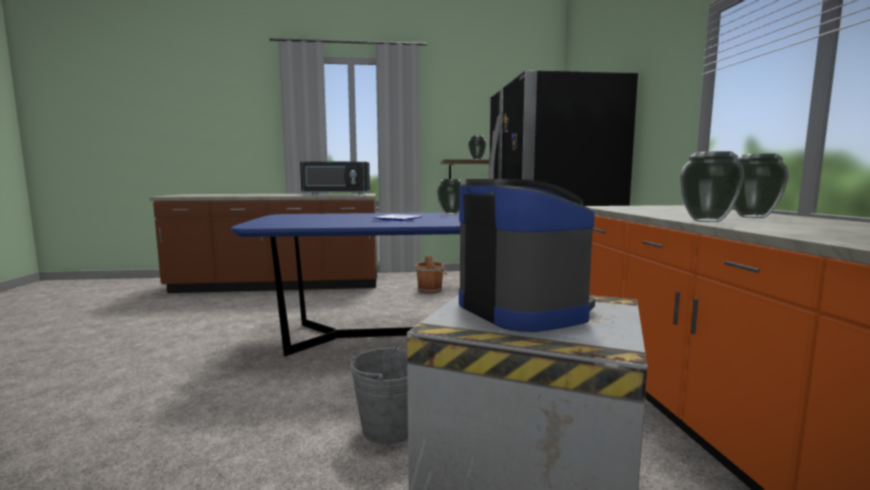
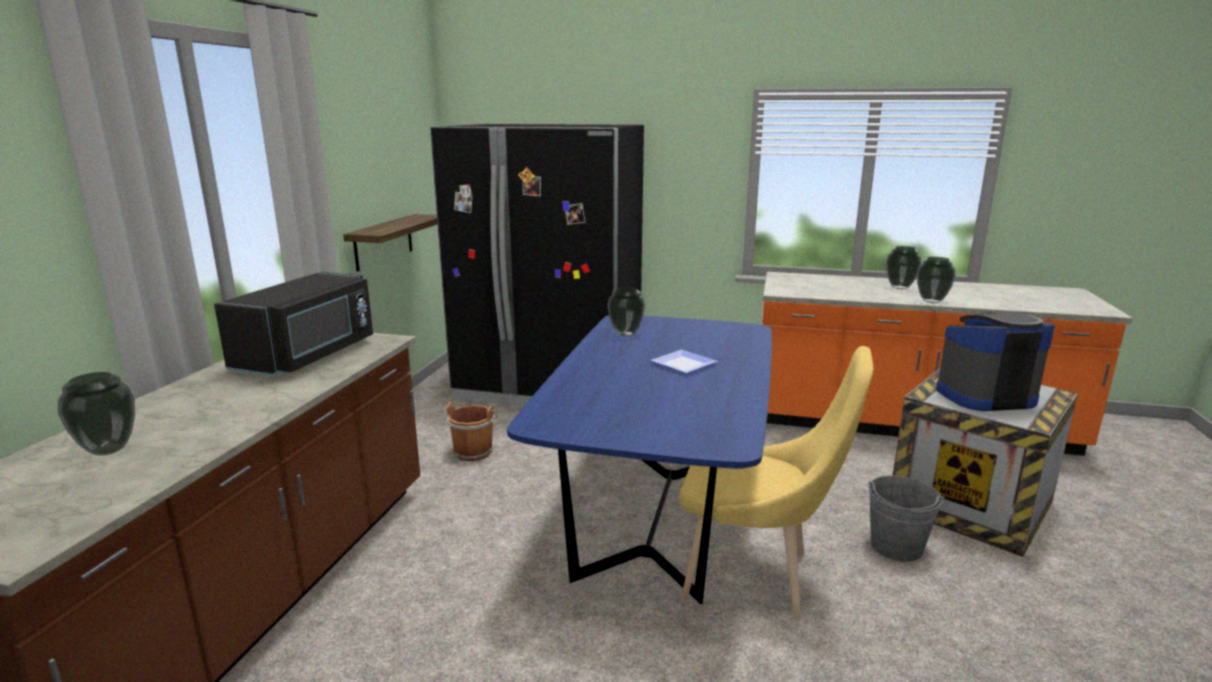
camera: 70 degrees left, 10 degrees up
(318, 370) = (756, 577): none -> yellow chair
(476, 159) = (395, 224): vase -> vase (108, 450)

